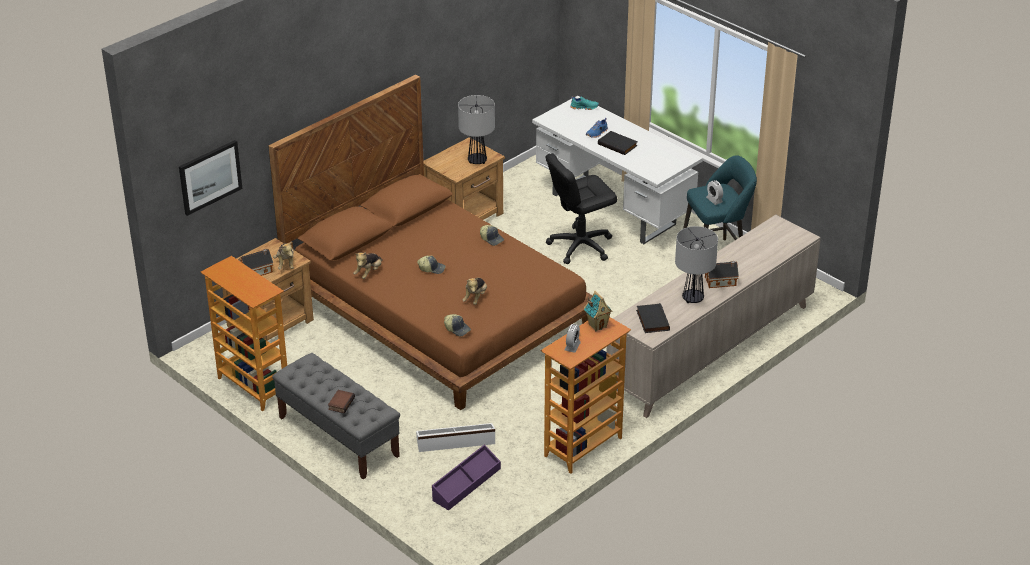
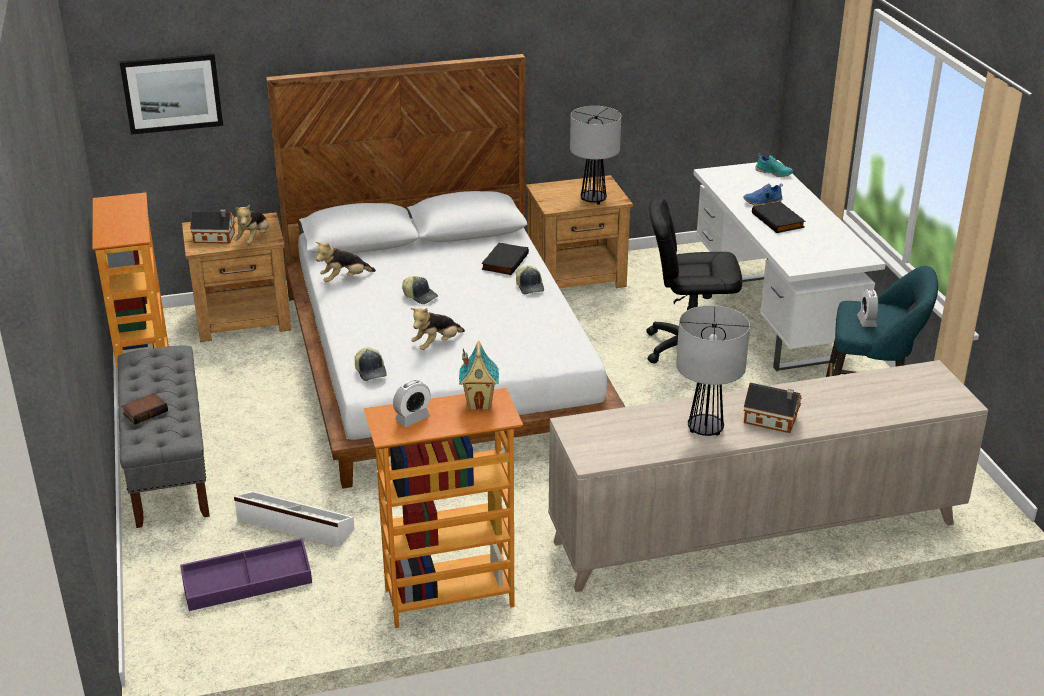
camera: 30 degrees right, 5 degrees down
(439, 310) = (442, 365): brown bed -> white bed
(651, 320) = (614, 437): black book -> black book (504, 261)

